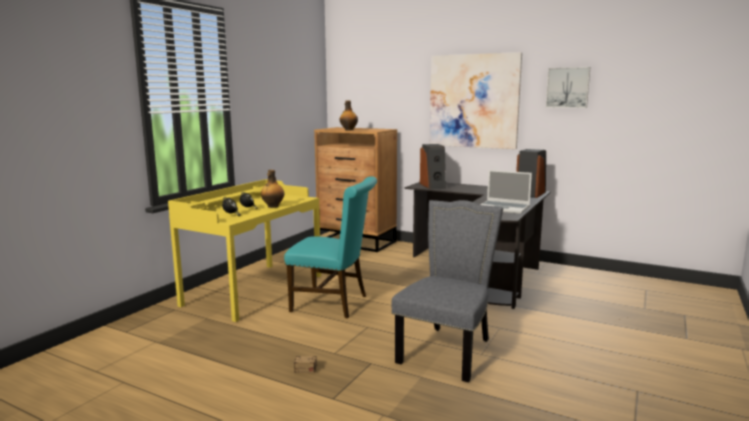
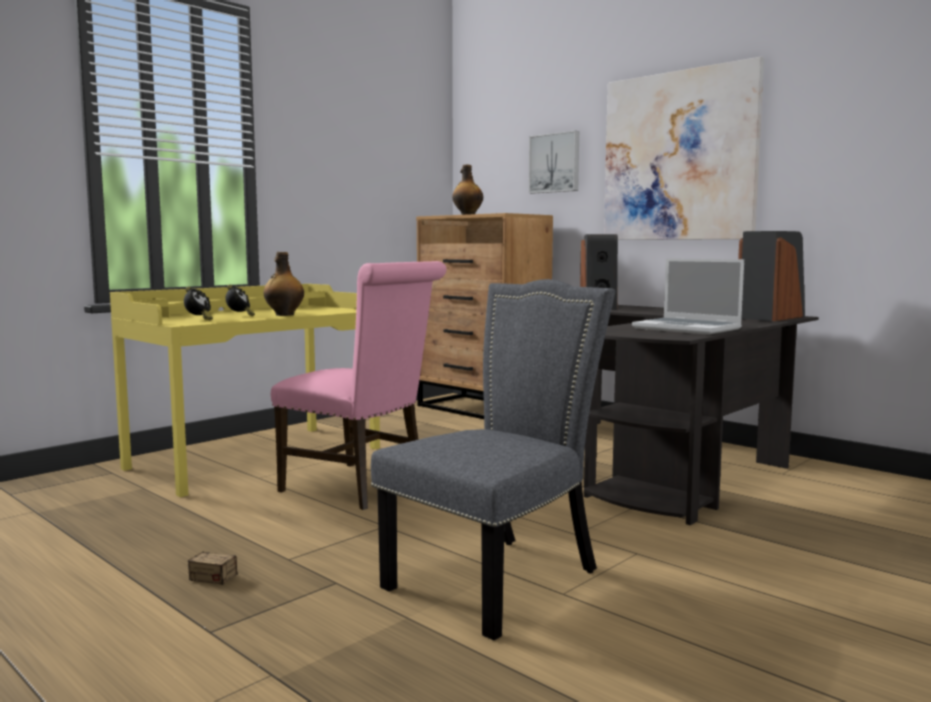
camera: 15 degrees right, 5 degrees down
(334, 303) = (363, 487): turquoise chair -> pink chair
(567, 87) = (851, 114): picture -> picture (555, 163)

